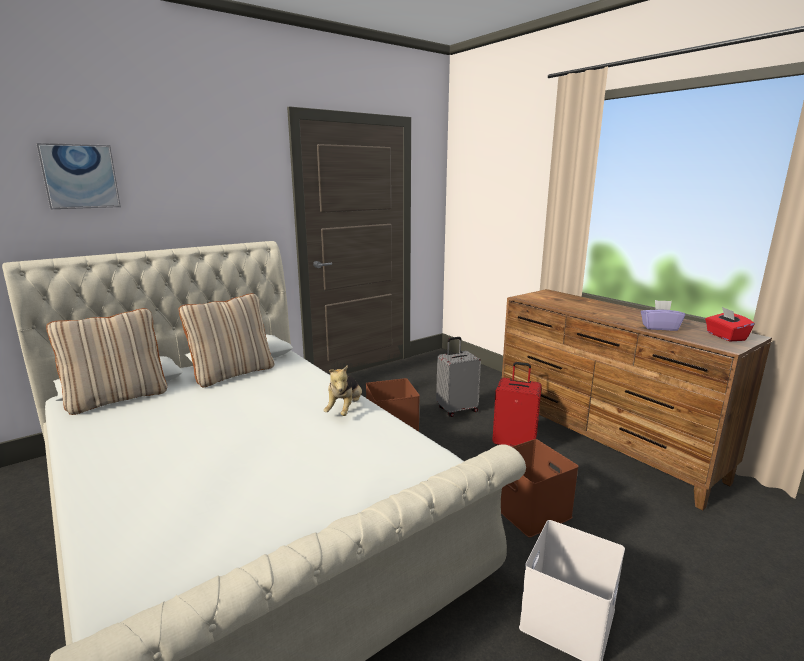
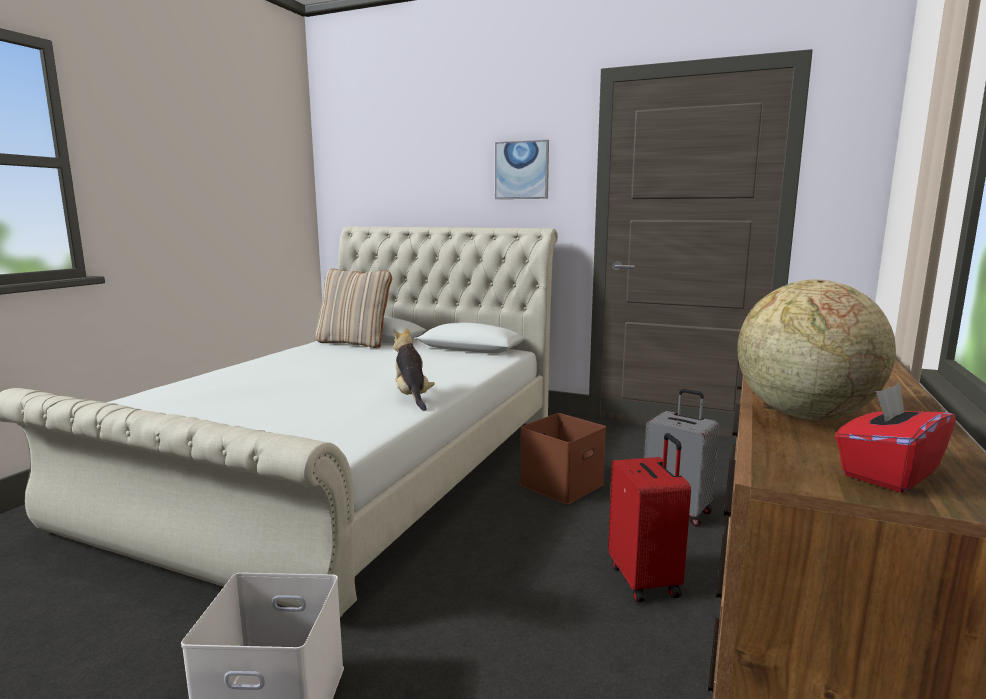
camera: 60 degrees right, 5 degrees down
(80, 176) = (406, 160): picture -> picture (522, 170)
(233, 373) = (438, 352): beige pillow -> none
(345, 410) = (412, 397): plush toy -> plush toy turned 90 degrees clockwise
(532, 510) = (486, 630): brown storage box -> none
(659, 327) = (803, 415): purple tissue box -> globe

